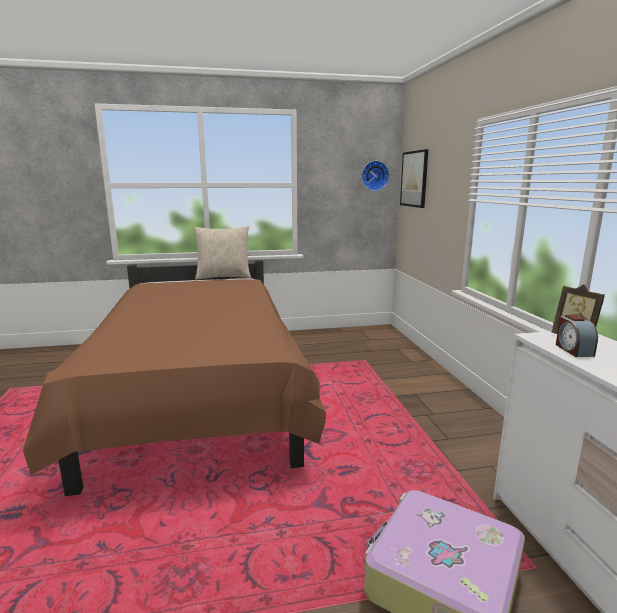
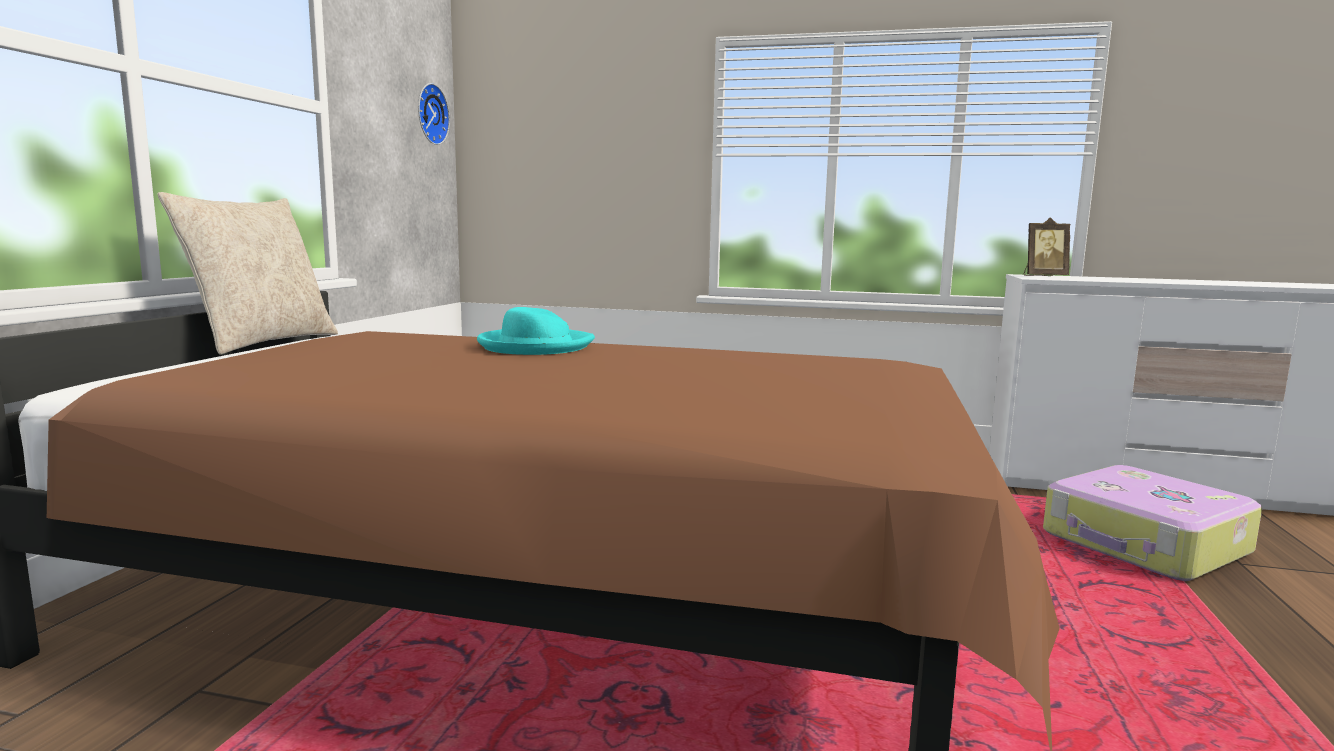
camera: 65 degrees left, 5 degrees down
(234, 298) = (534, 346): none -> turquoise hat
(414, 179) = (522, 126): picture -> none
(573, 350) = (1078, 279): alarm clock -> none

